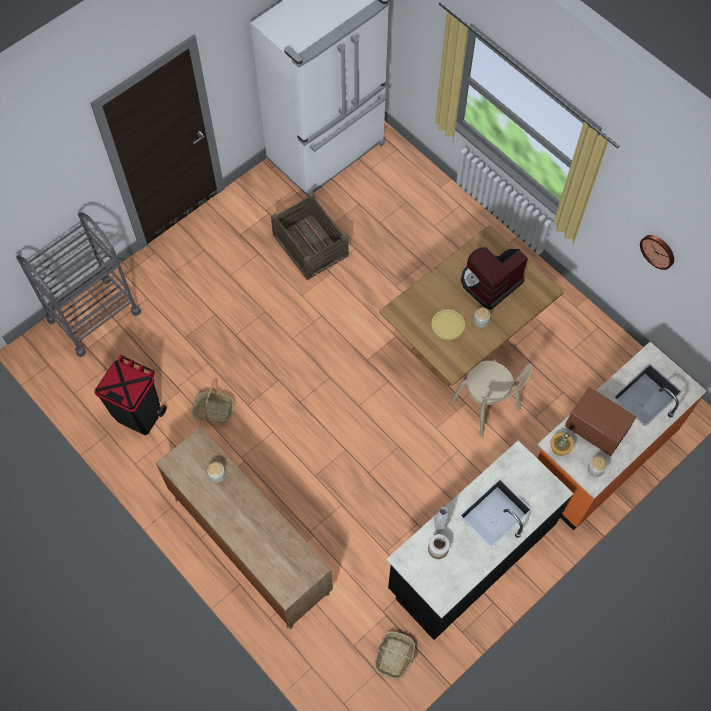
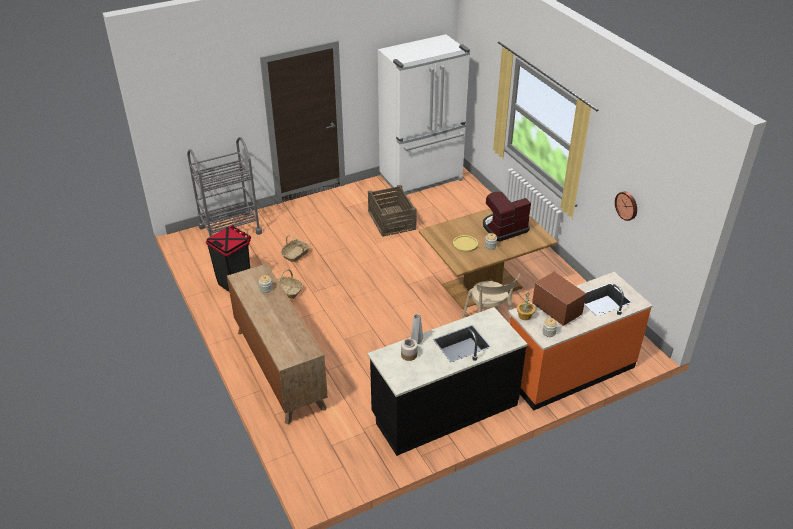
camera: 15 degrees right, 25 degrees down
(394, 657) = (360, 459): basket -> basket (295, 254)

